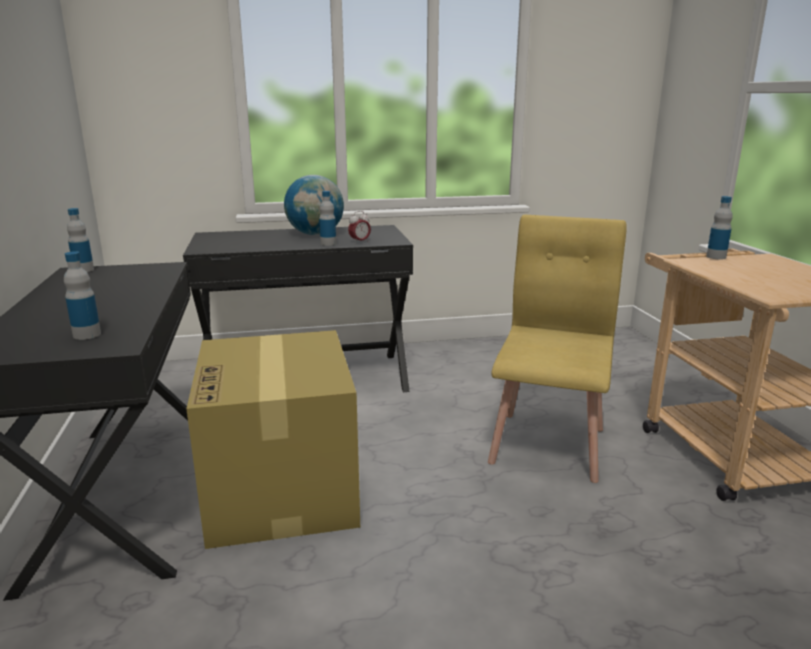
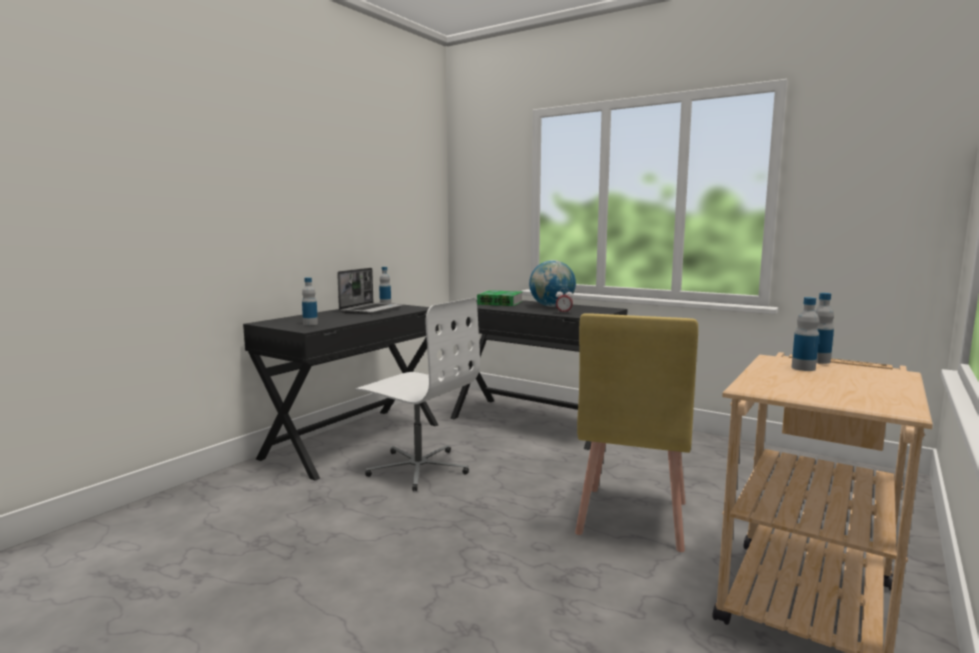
camera: 45 degrees right, 10 degrees down
(97, 284) = (371, 310): none -> laptop
(240, 239) = (500, 302): none -> book
(282, 490) = (418, 468): cardboard box -> white office chair
(328, 243) = (541, 311): bottle -> bottle (803, 368)
(549, 444) = (631, 518): yellow chair -> yellow chair turned 135 degrees clockwise

